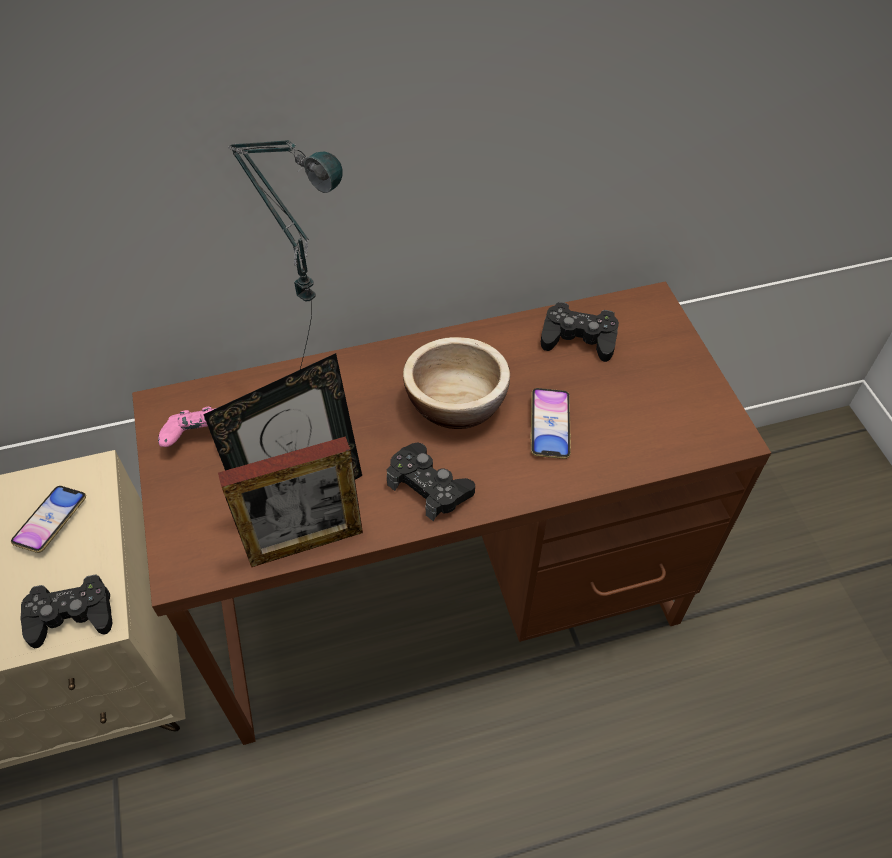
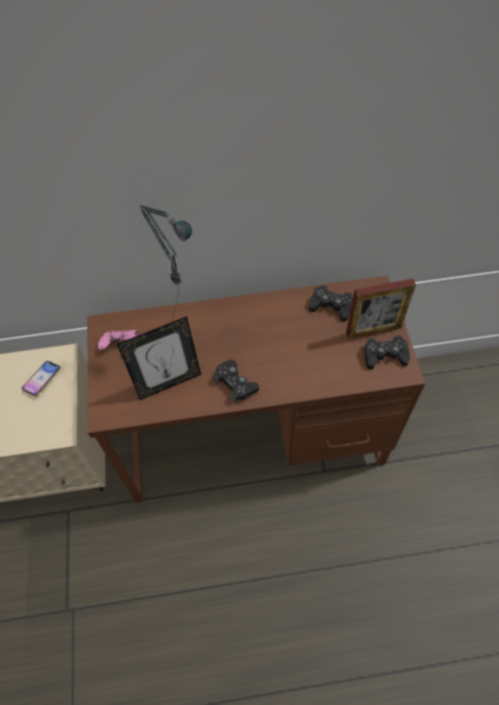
camera: 10 degrees right, 5 degrees up
(71, 615) = (49, 430): black game controller -> black game controller (384, 355)
(305, 543) = (167, 408): picture frame -> picture frame (373, 330)
(456, 402) = (257, 338): bowl -> none
(549, 426) = (305, 356): phone -> none

